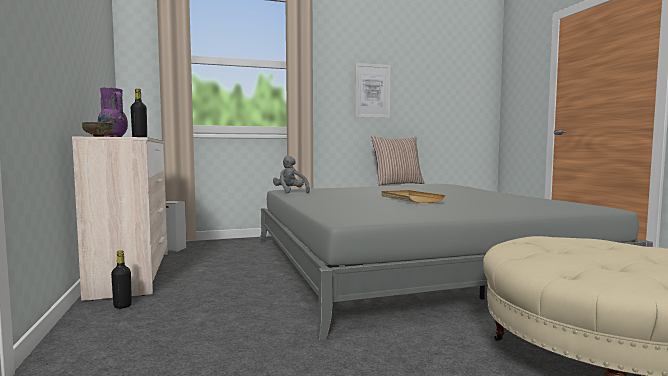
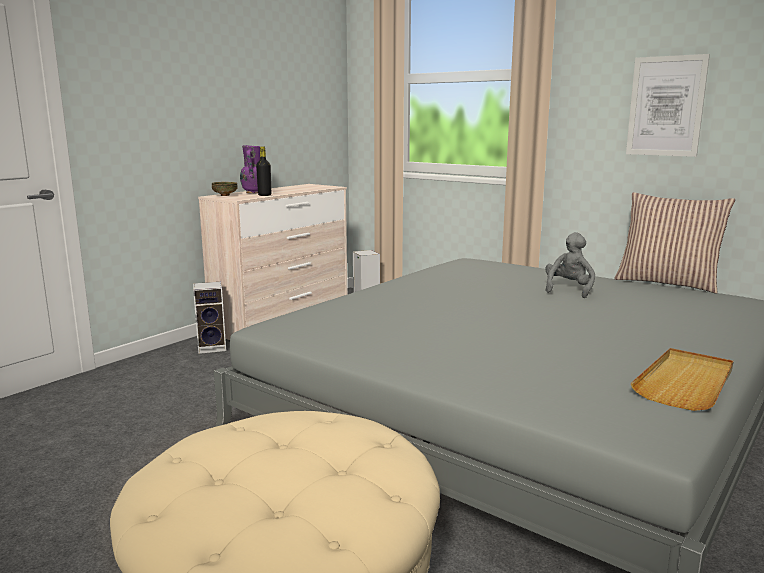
camera: 55 degrees right, 10 degrees up
(122, 306) = (213, 347): black bottle -> speaker
(290, 192) = (448, 268): grey plush toy -> grey plush toy (568, 290)
(410, 199) = (472, 319): beige tray -> beige tray (686, 383)

